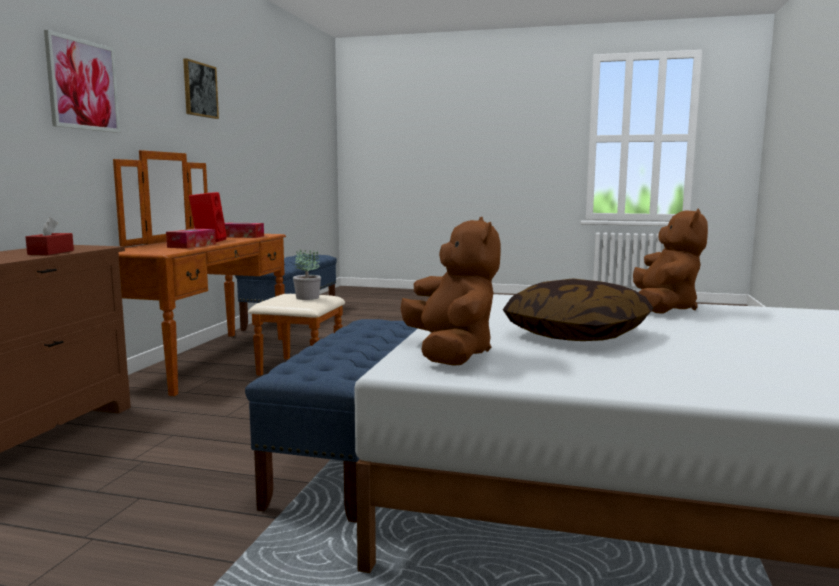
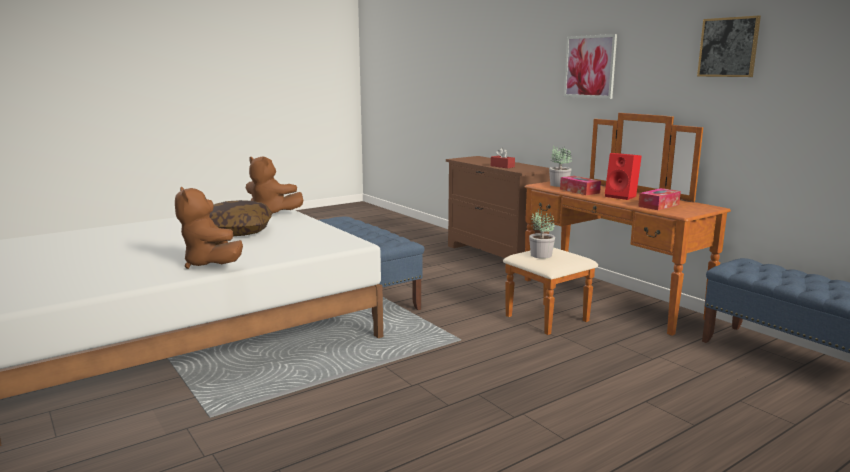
camera: 130 degrees right, 5 degrees up
(154, 250) = (558, 185): none -> potted plant

